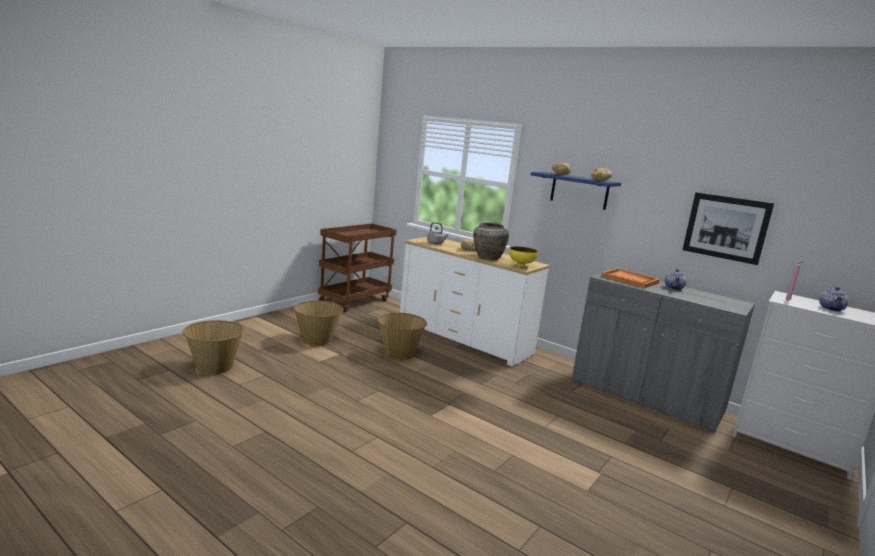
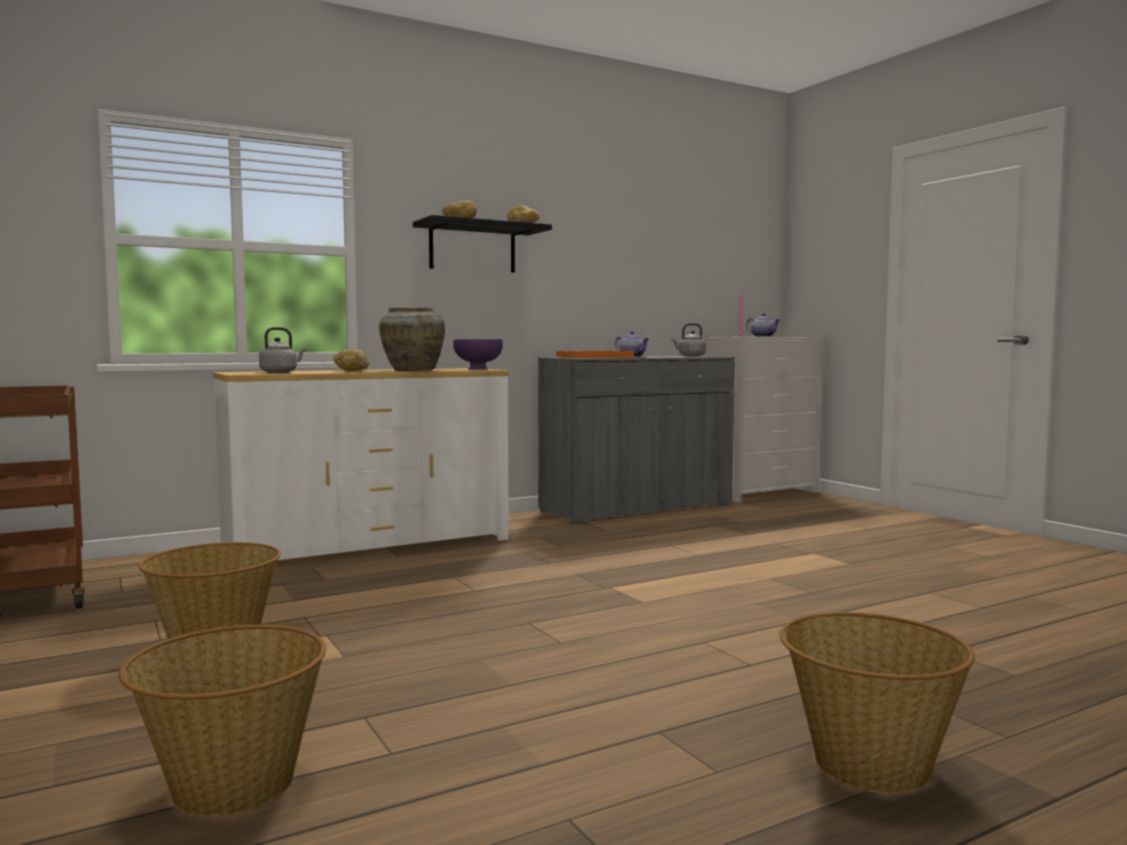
camera: 65 degrees left, 10 degrees down
(399, 353) = (381, 591): basket -> basket (869, 765)
(521, 266) = (478, 369): yellow bowl -> purple bowl
(579, 191) = (472, 248): blue shelf -> black shelf
(721, 302) = (690, 356): none -> grey kettle
(726, 227) = (648, 275): picture -> none

